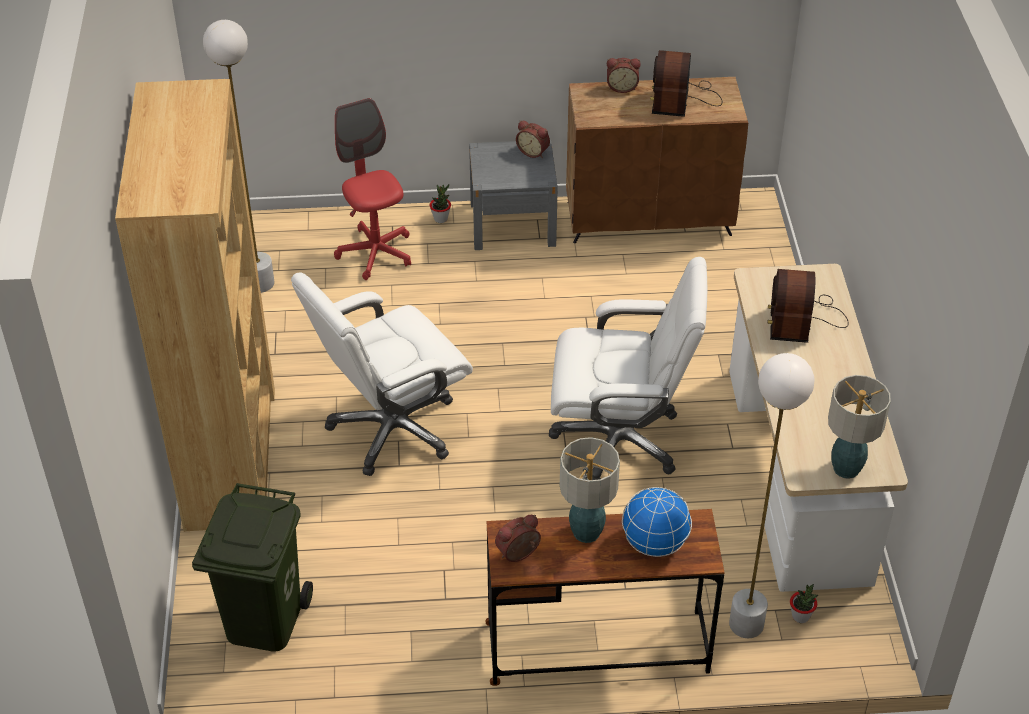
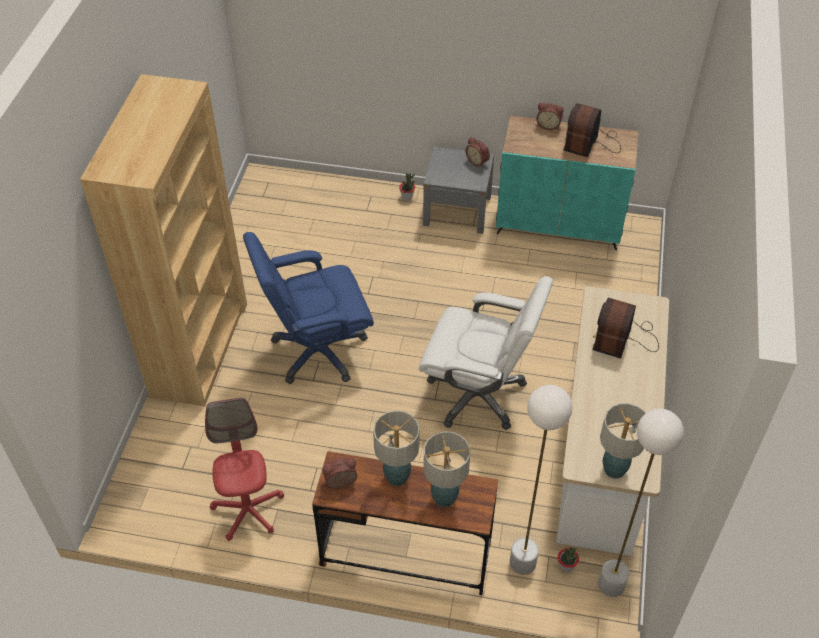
camera: 15 degrees right, 5 degrees up
(260, 283) = (264, 222): white floor lamp -> white floor lamp (611, 585)
(262, 620) = (178, 476): green trash can -> none
(375, 253) = (352, 215): red office chair -> red office chair (248, 510)
(392, 429) = (317, 351): white office chair -> blue office chair
(649, 218) = (559, 224): brown cabinet -> turquoise cabinet
(655, 543) = (445, 498): globe -> table lamp

